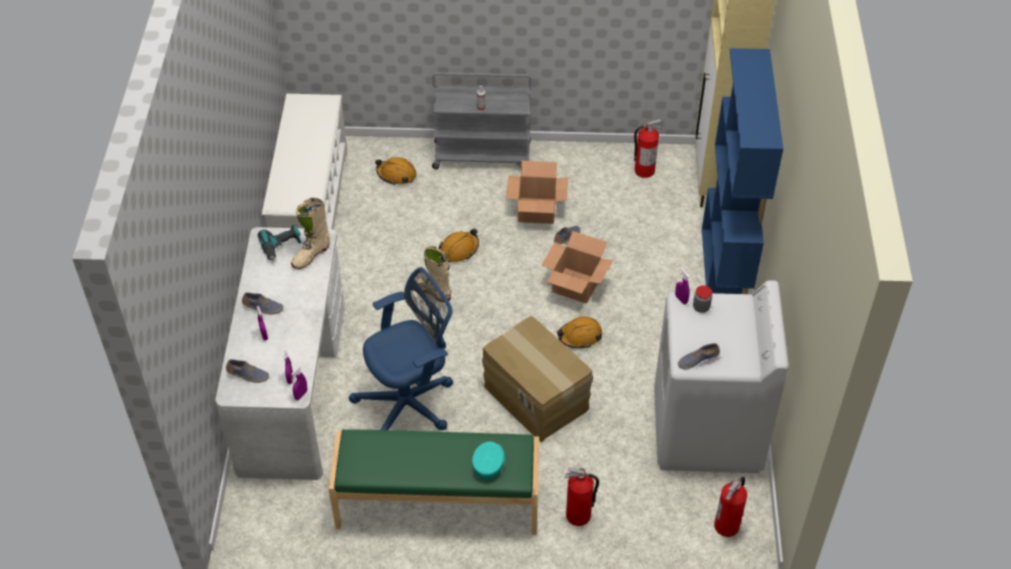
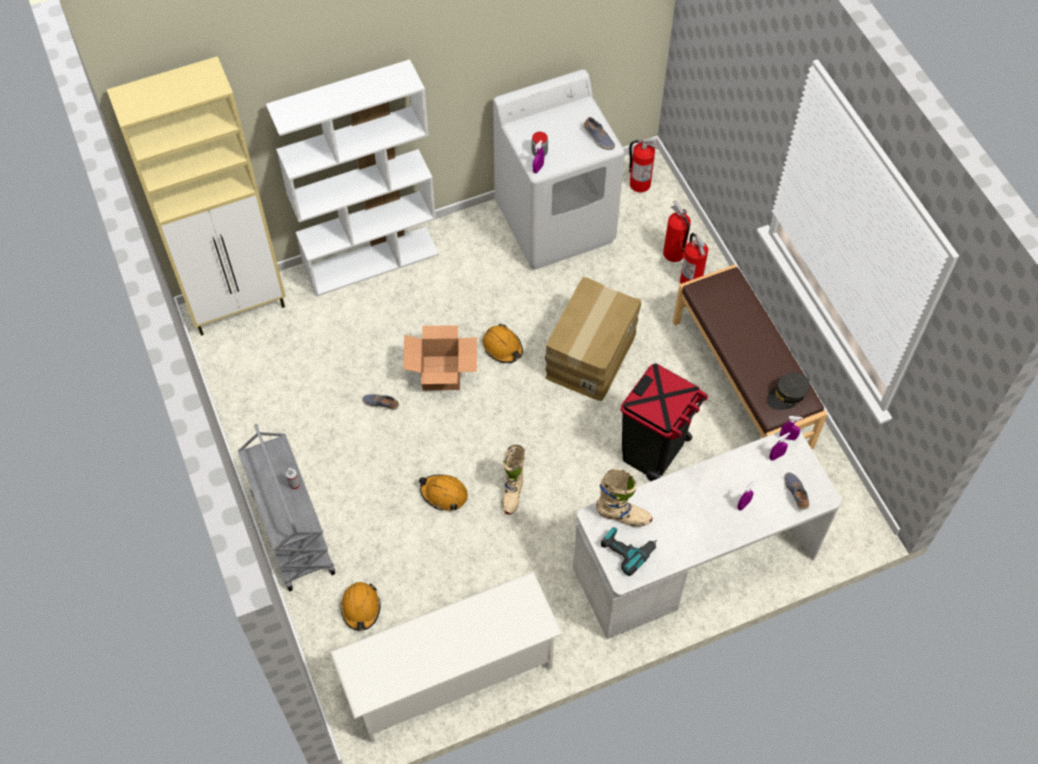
camera: 115 degrees left, 10 degrees up
(263, 308) = (713, 523): shoe -> none
(364, 460) = (787, 395): none -> grey cap
(410, 402) = (654, 451): blue office chair -> black trash can
(438, 504) = (742, 383): green bench -> brown bench
(489, 463) = (732, 303): turquoise cap -> none
(537, 210) = (354, 445): cardboard box -> none
(644, 170) = (251, 371): fire extinguisher -> fire extinguisher (673, 254)
(724, 277) = (372, 261): blue bookcase -> white bookcase

